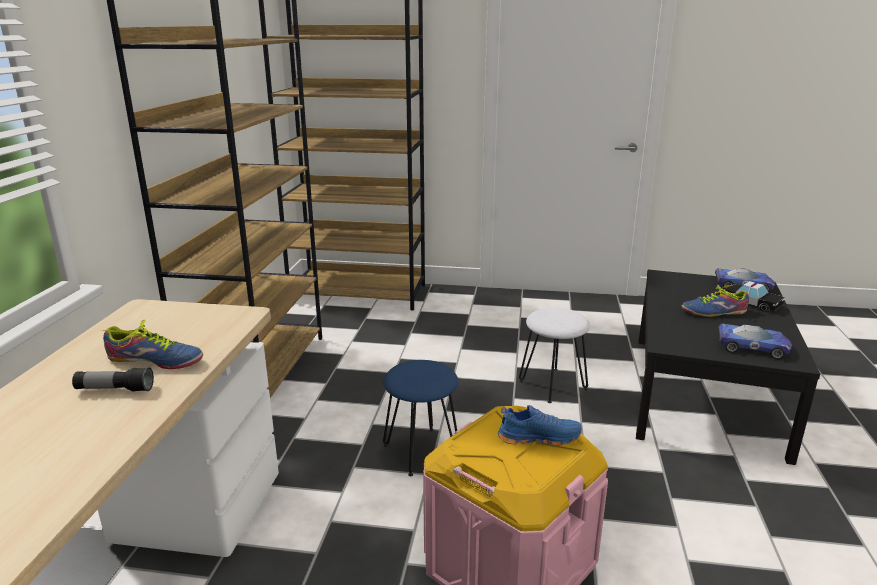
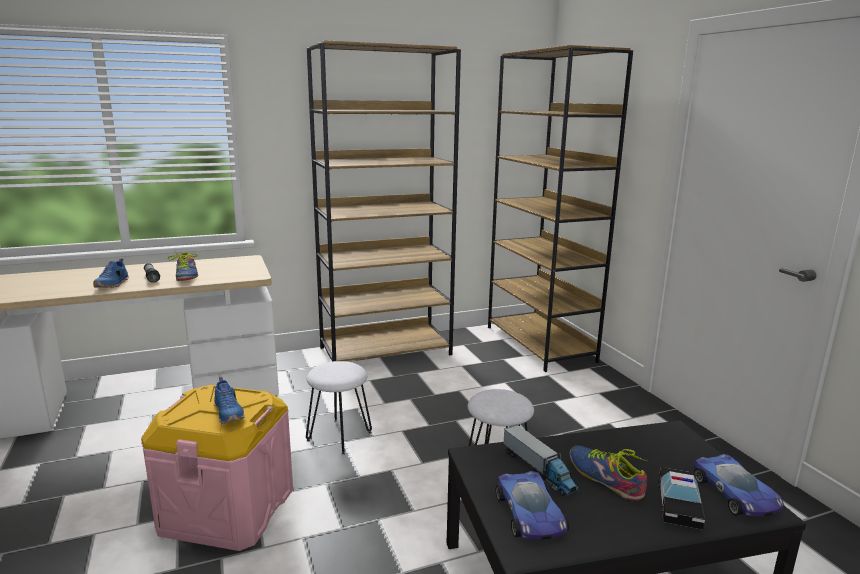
camera: 60 degrees right, 5 degrees down
(98, 428) = (113, 284): none -> blue shoe
(421, 450) = (339, 436): blue stool -> white stool
(696, 328) = (538, 470): none -> toy truck

